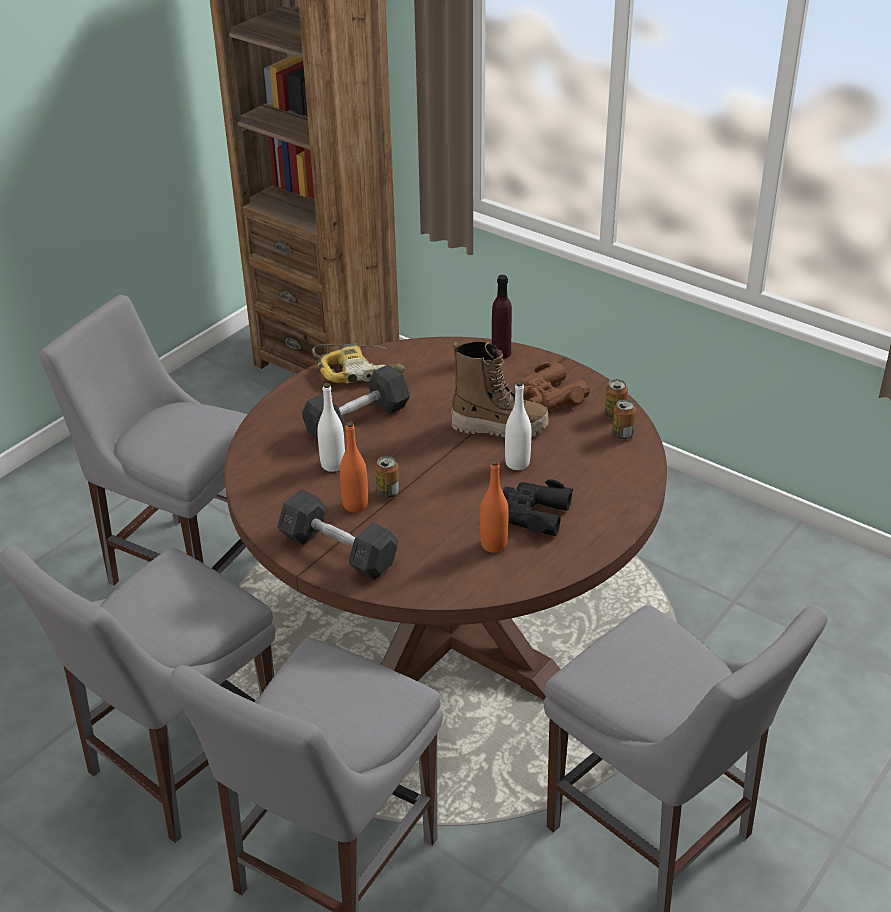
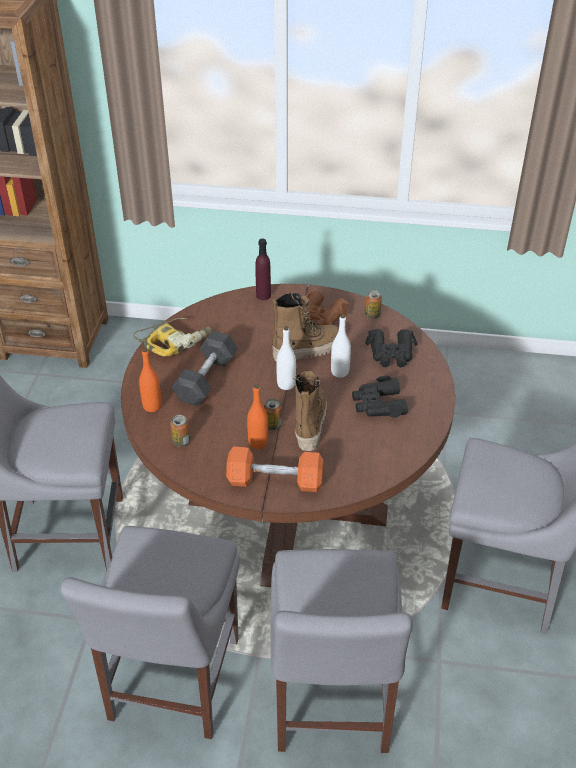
camera: 30 degrees left, 5 degrees up
(333, 465) = (217, 419): white bottle -> white bottle (286, 384)
(338, 551) = (275, 481): grey dumbbell -> orange dumbbell
(431, 505) = (309, 423): none -> boot
(494, 545) = (372, 435): orange bottle -> orange bottle (152, 406)
(599, 464) = (391, 354): none -> black binoculars
(622, 435) = (388, 328): can -> can (181, 441)

